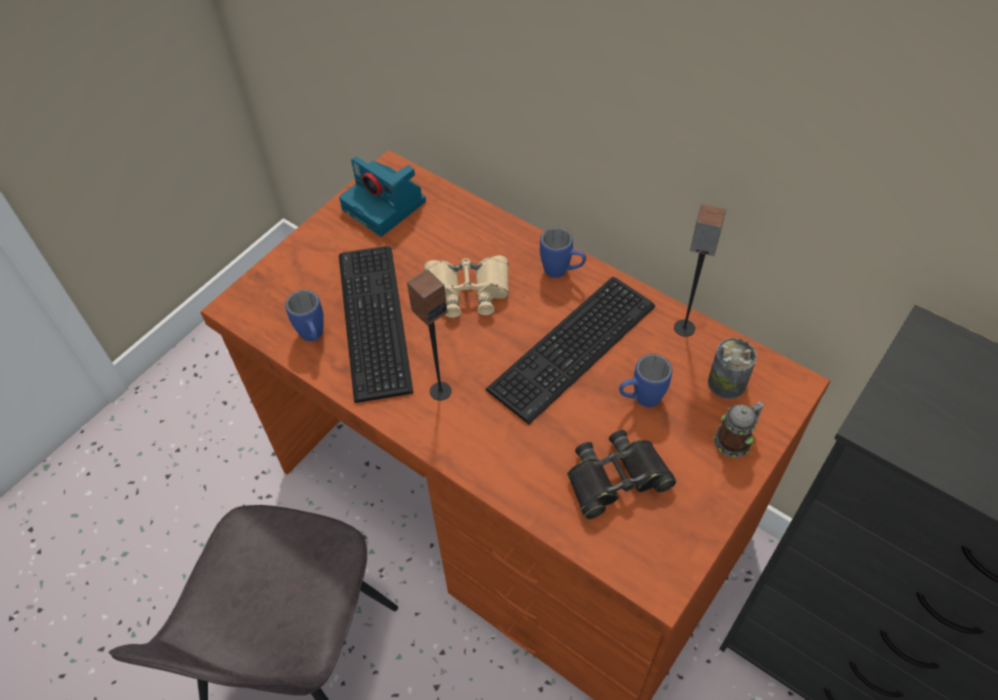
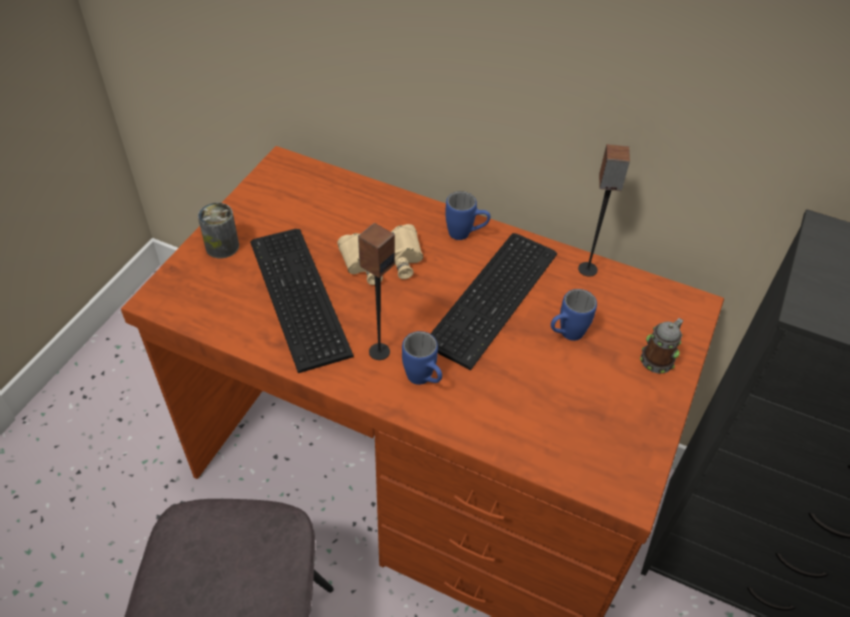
camera: 15 degrees left, 5 degrees down
(314, 338) = (243, 319): blue mug -> blue mug (423, 380)
(386, 206) = (285, 194): camera -> none
(616, 478) = (563, 406): black binoculars -> none
(727, 383) = (637, 311): can -> can (222, 246)

